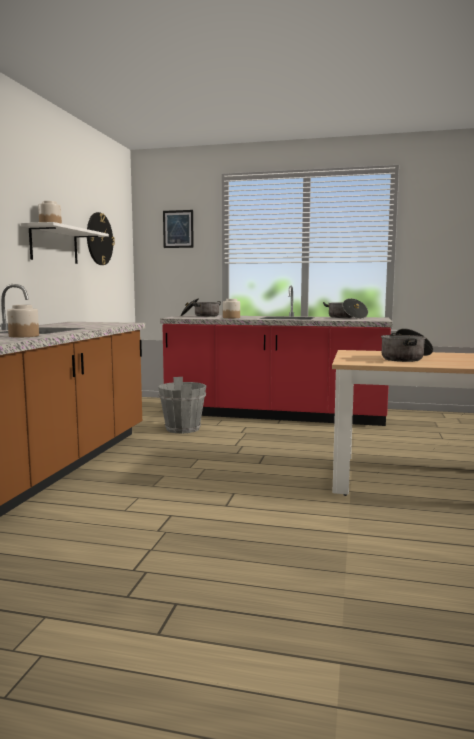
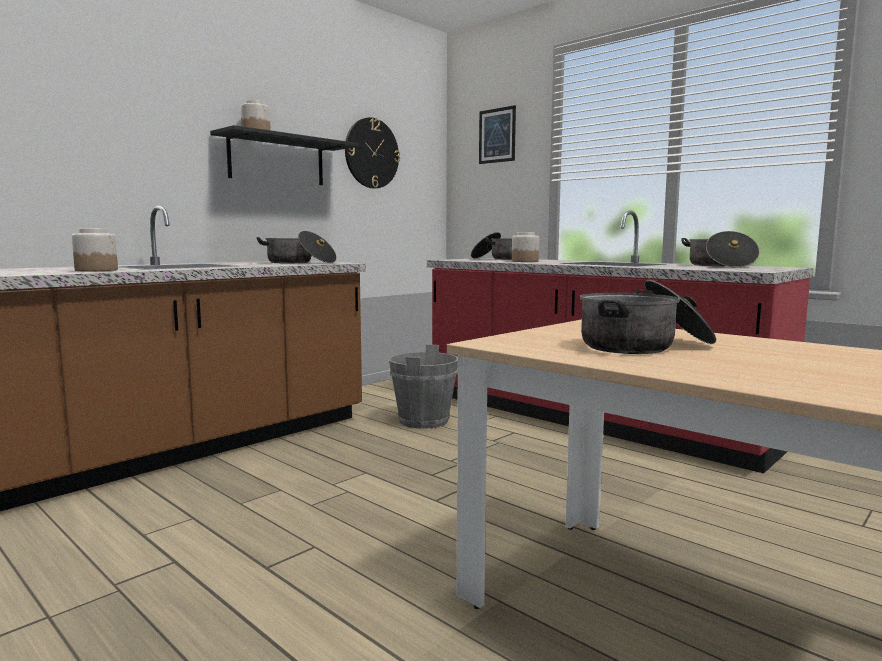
camera: 30 degrees right, 0 degrees up
(54, 245) = (277, 160): white shelf -> black shelf
(99, 324) = (299, 262): none -> cooking pot

